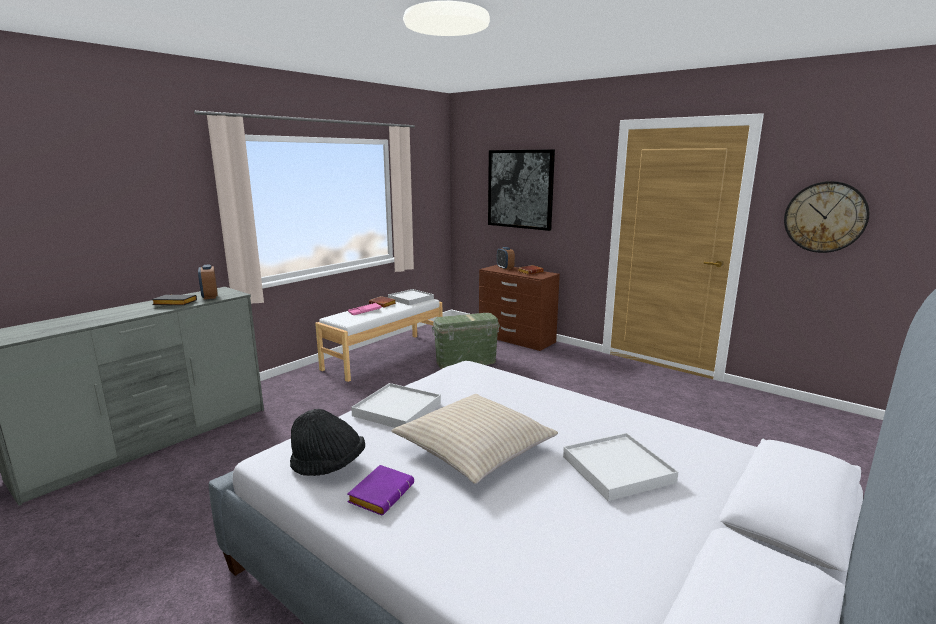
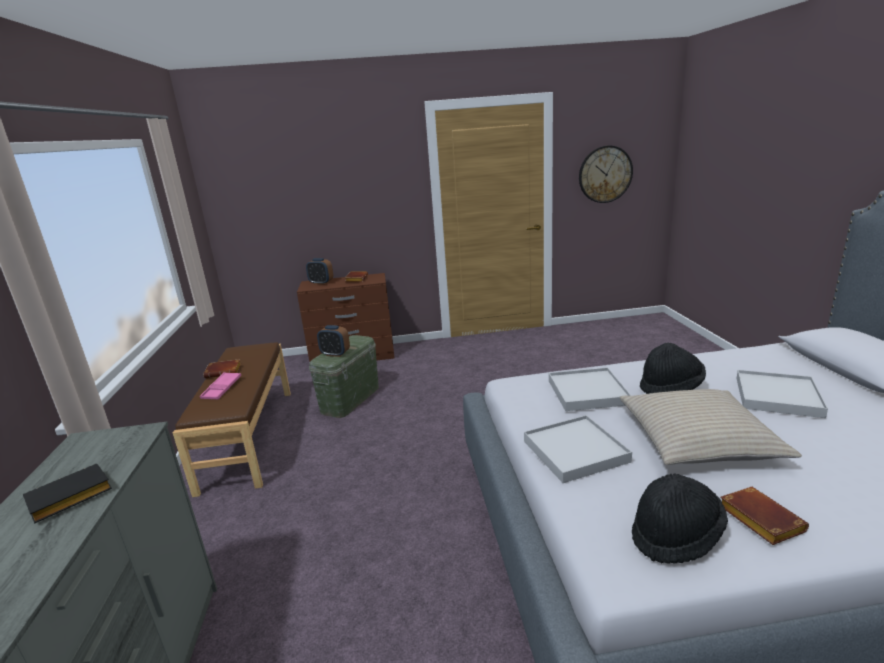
camera: 45 degrees left, 5 degrees up
(210, 296) = (104, 457): alarm clock -> alarm clock (335, 354)
(381, 493) = (757, 519): purple book -> brown book
(384, 356) = (248, 437): white bench -> brown bench
(410, 299) = (244, 353): white tray -> white tray (587, 392)
(520, 189) = (314, 188): picture -> none
(551, 418) = (671, 387): none -> black hat

